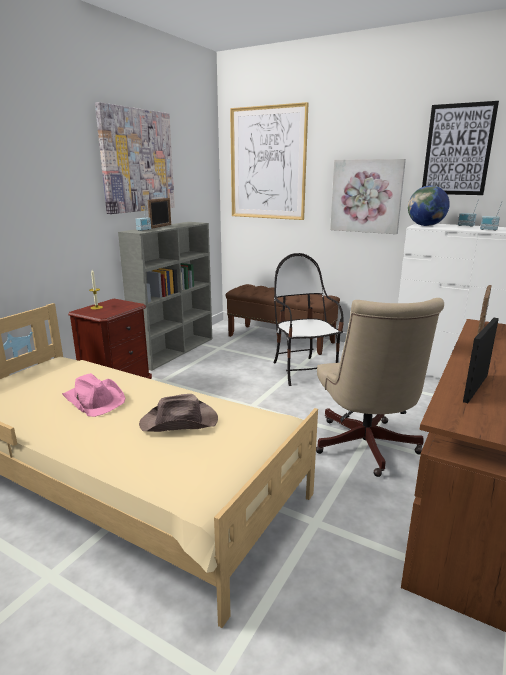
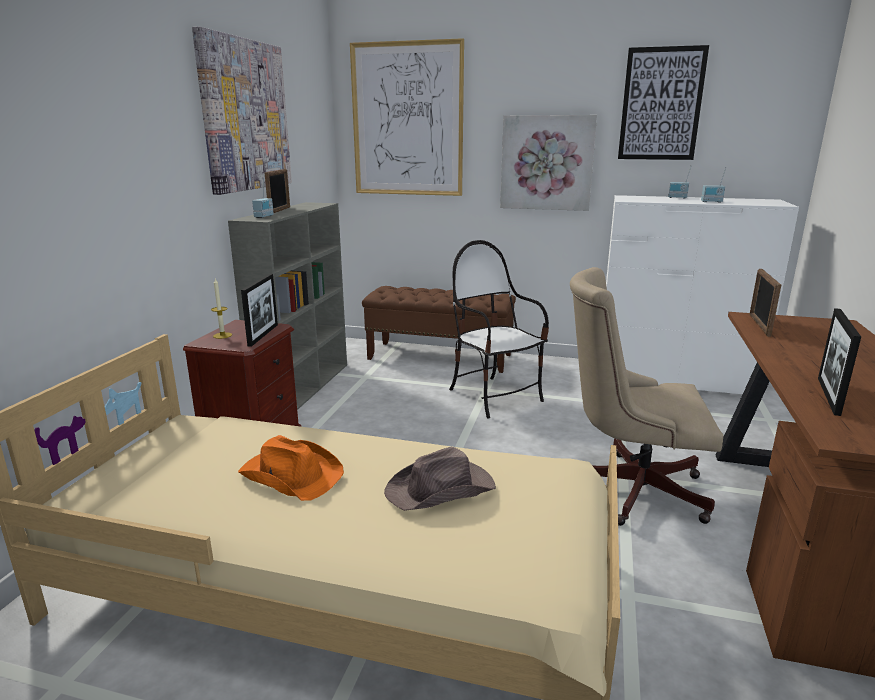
camera: 15 degrees left, 0 degrees up
(94, 400) = (291, 474): pink hat -> orange hat
(121, 309) = (263, 335): none -> picture frame
(365, 449) = (629, 488): beige office chair -> beige office chair turned 120 degrees clockwise
(425, 225) = (633, 199): globe -> none

